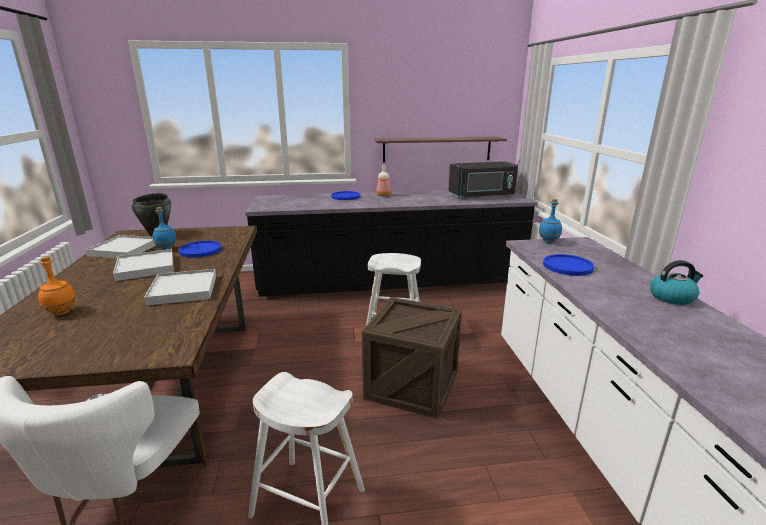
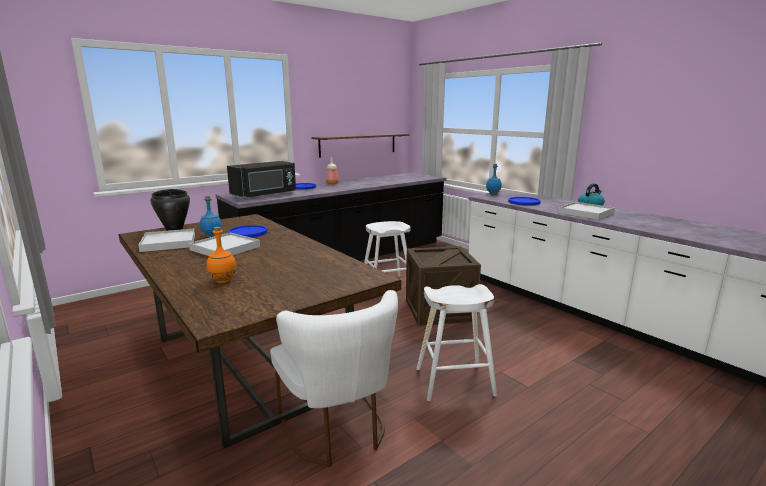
camera: 30 degrees left, 5 degrees down
(183, 289) = (296, 253): white tray -> white tray (585, 213)
(482, 195) = (404, 177): black microwave -> black microwave (265, 195)

